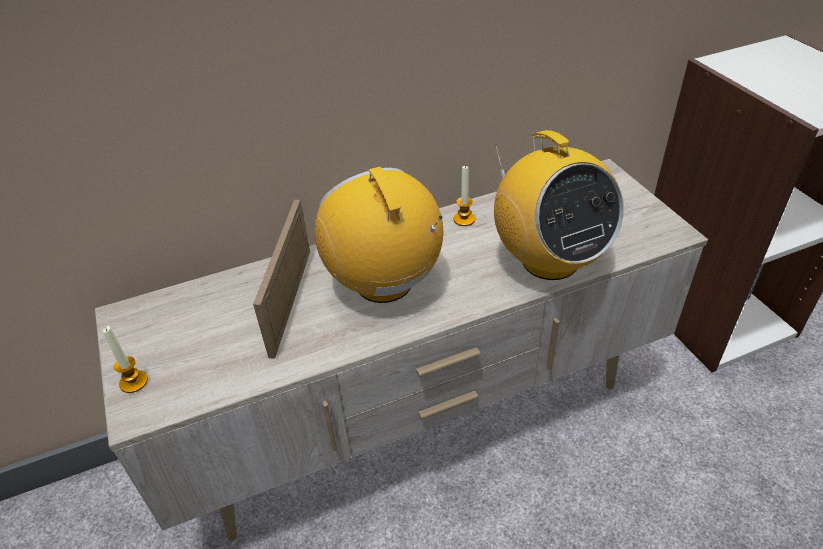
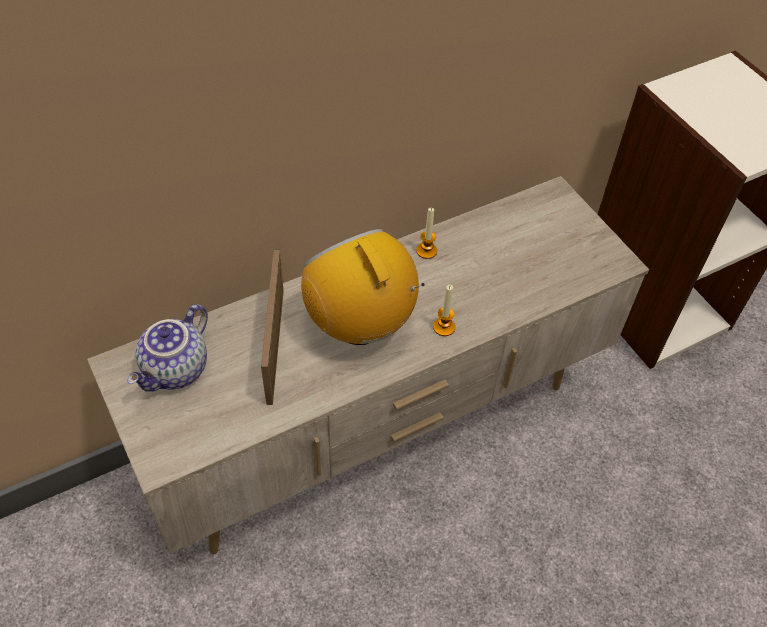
camera: 10 degrees left, 10 degrees up
(134, 382) = (148, 433): candle -> candle (444, 327)
(181, 321) = (176, 370): none -> teapot
(549, 260) = (508, 295): radio -> none

